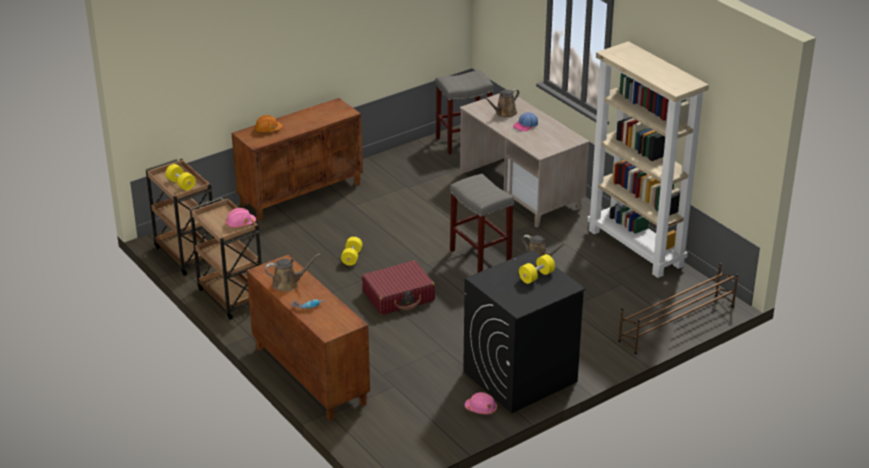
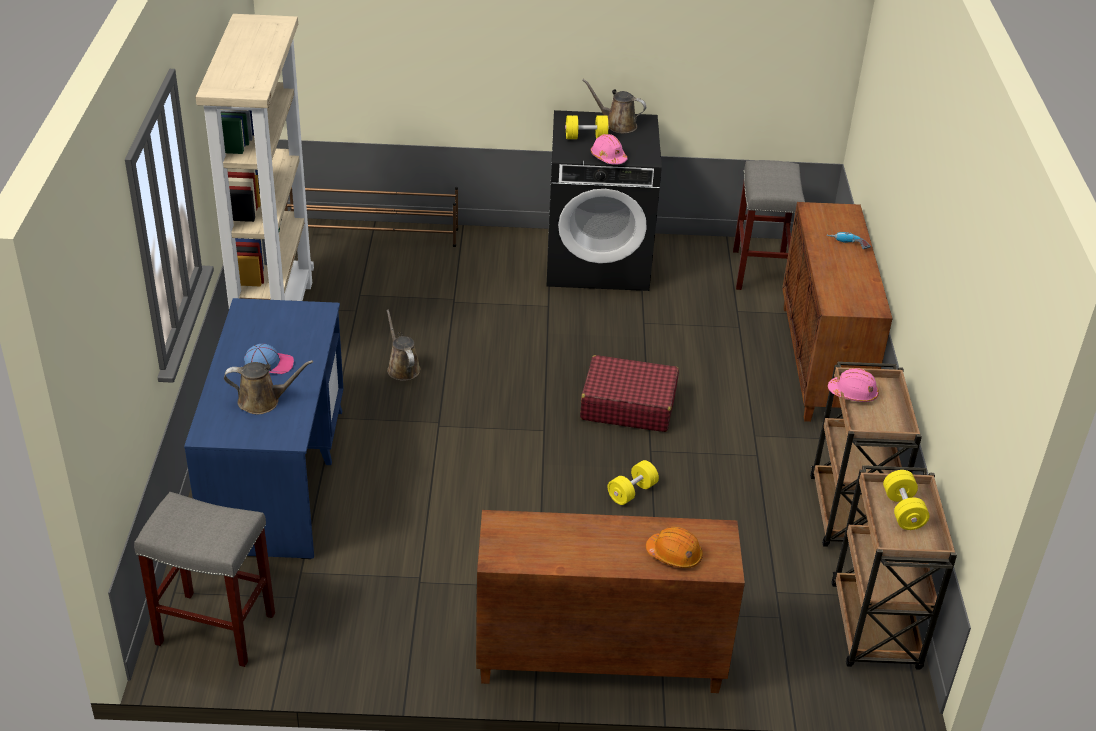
camera: 145 degrees left, 5 degrees up
(288, 284) = (852, 278): brown watering can -> brown watering can (617, 125)
(479, 256) = (466, 408): grey stool -> grey stool (761, 272)
(481, 408) = (670, 253): pink hard hat -> pink hard hat (608, 157)
(522, 191) = (277, 476): beige desk -> blue desk

